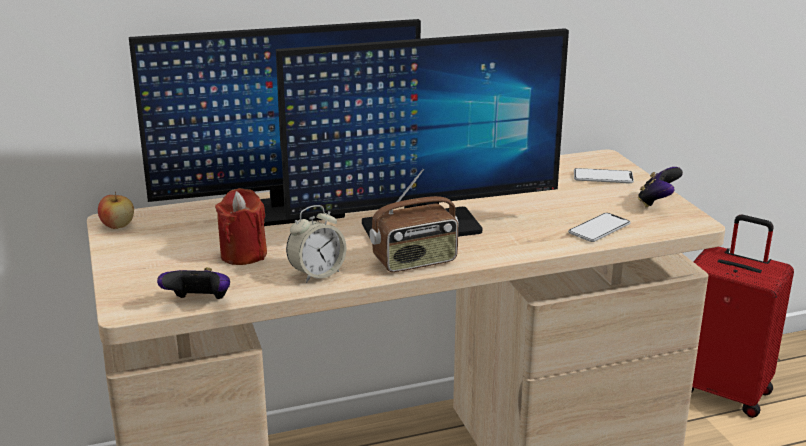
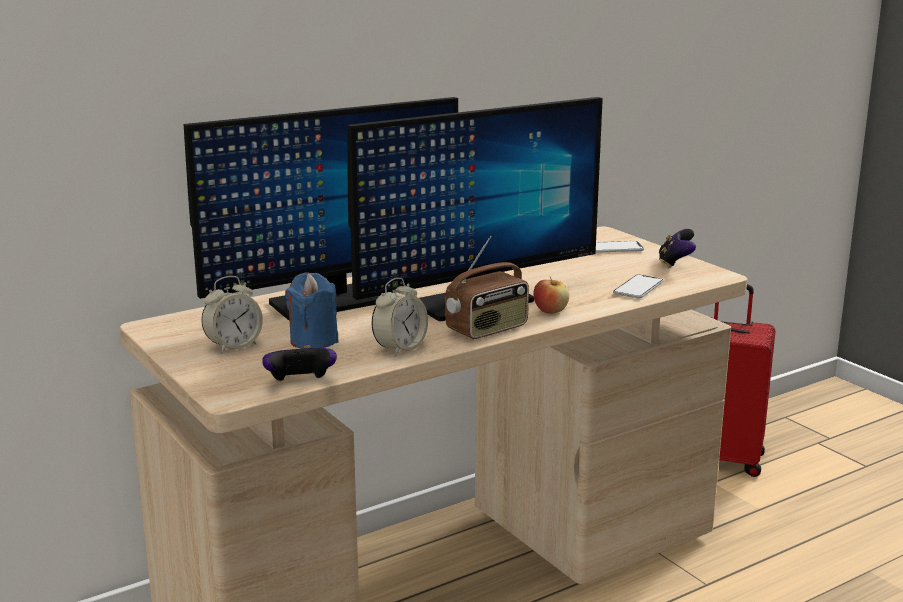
camera: 15 degrees left, 5 degrees down
(118, 225) = (160, 330): apple -> apple (550, 311)
(168, 252) = (233, 346): none -> alarm clock
(243, 254) = (314, 340): red candle -> blue candle

